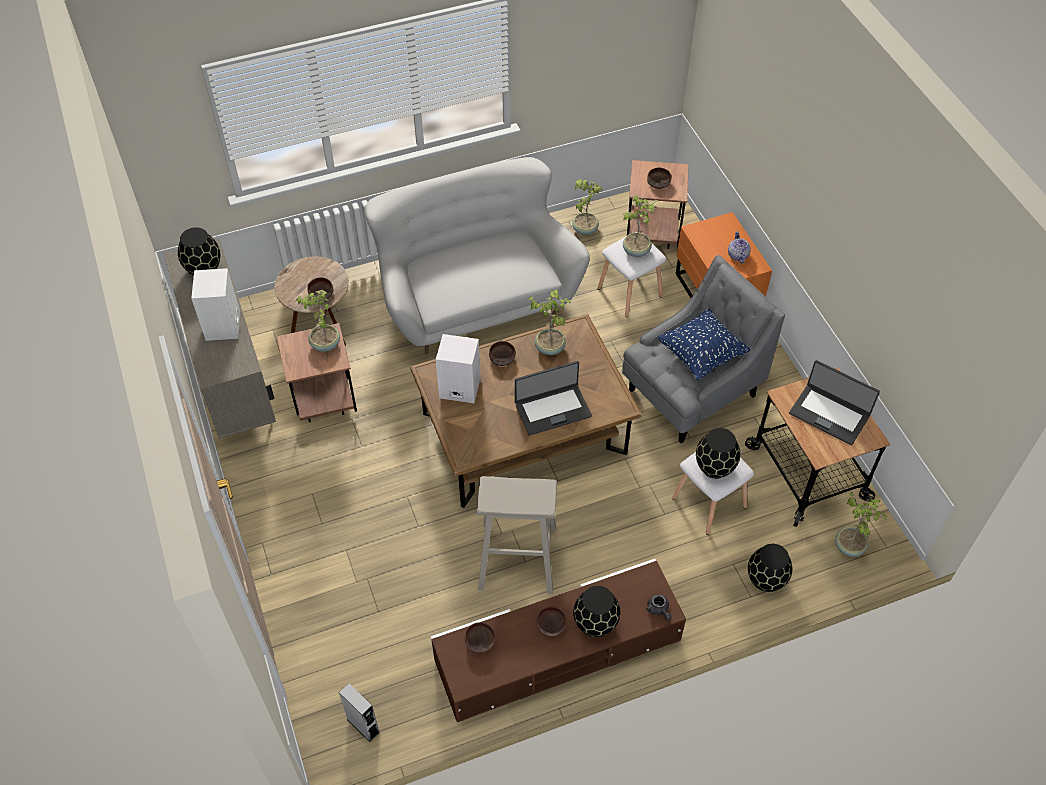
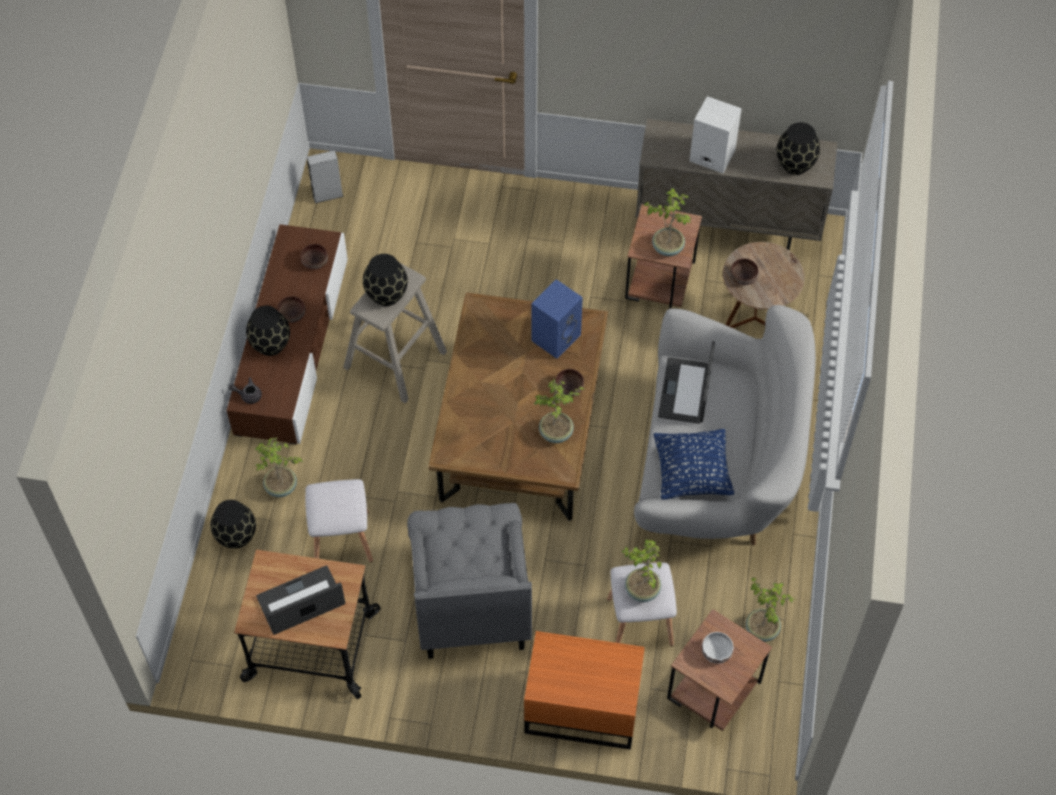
camera: 120 degrees right, 5 degrees up
(458, 388) = (556, 336): white speaker -> blue speaker
(552, 409) = (482, 398): laptop -> laptop (686, 391)
(657, 183) = (717, 651): brown bowl -> white bowl
(701, 355) = (462, 561): blue pillow -> blue pillow (691, 474)
(714, 467) = (335, 499): black vase -> black vase (387, 294)
(737, 255) = (567, 677): teapot -> none
(850, 546) = (215, 628): potted plant -> potted plant (281, 487)

